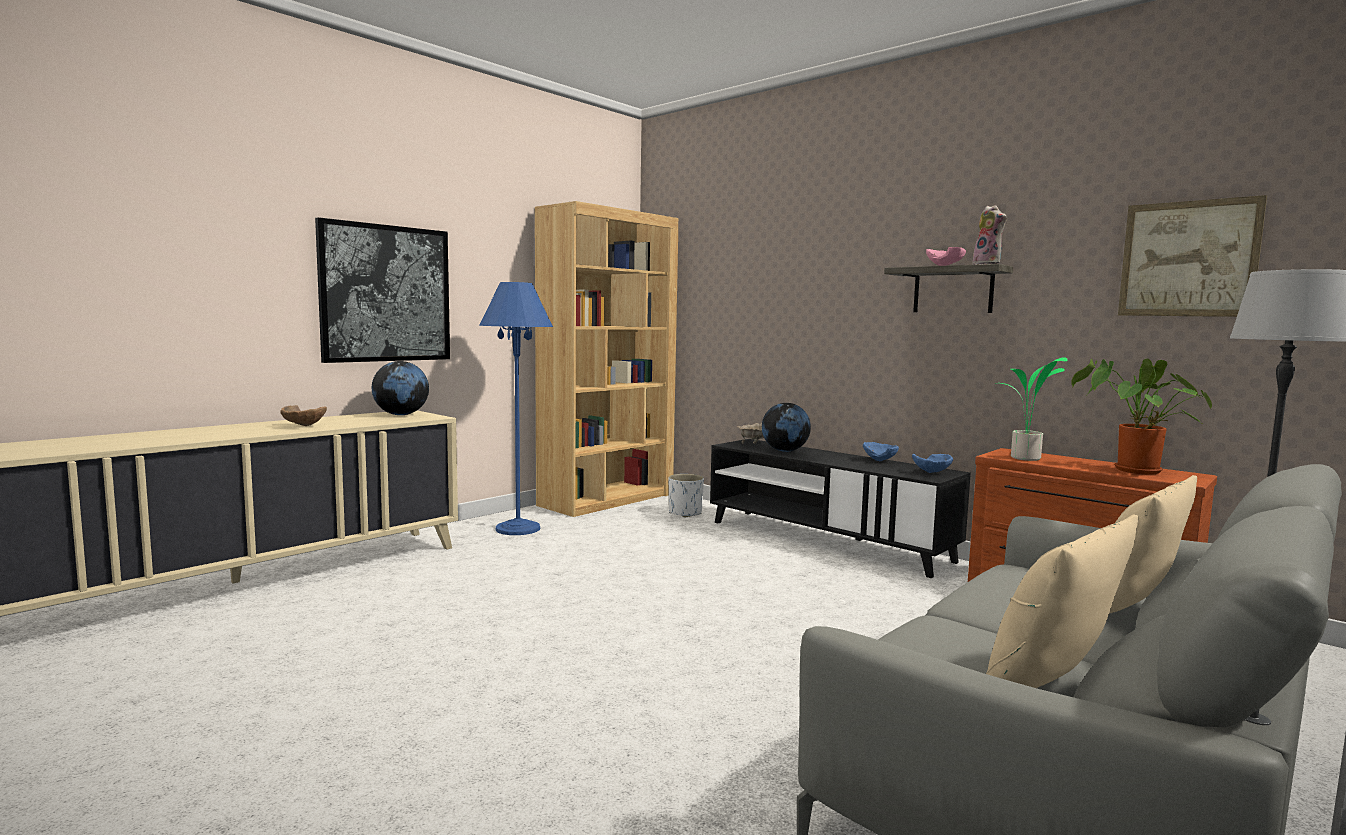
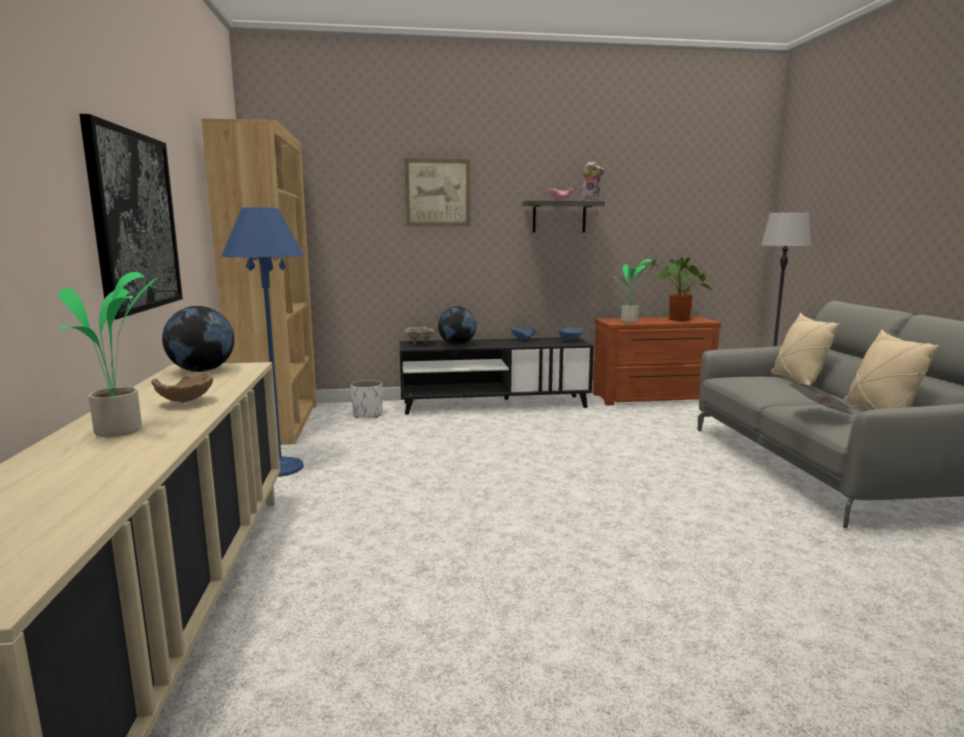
camera: 50 degrees left, 5 degrees up
(224, 430) = (122, 431): none -> potted plant
(909, 640) = (821, 415): none -> newspaper
(1188, 259) = (684, 201): picture -> picture (437, 192)

